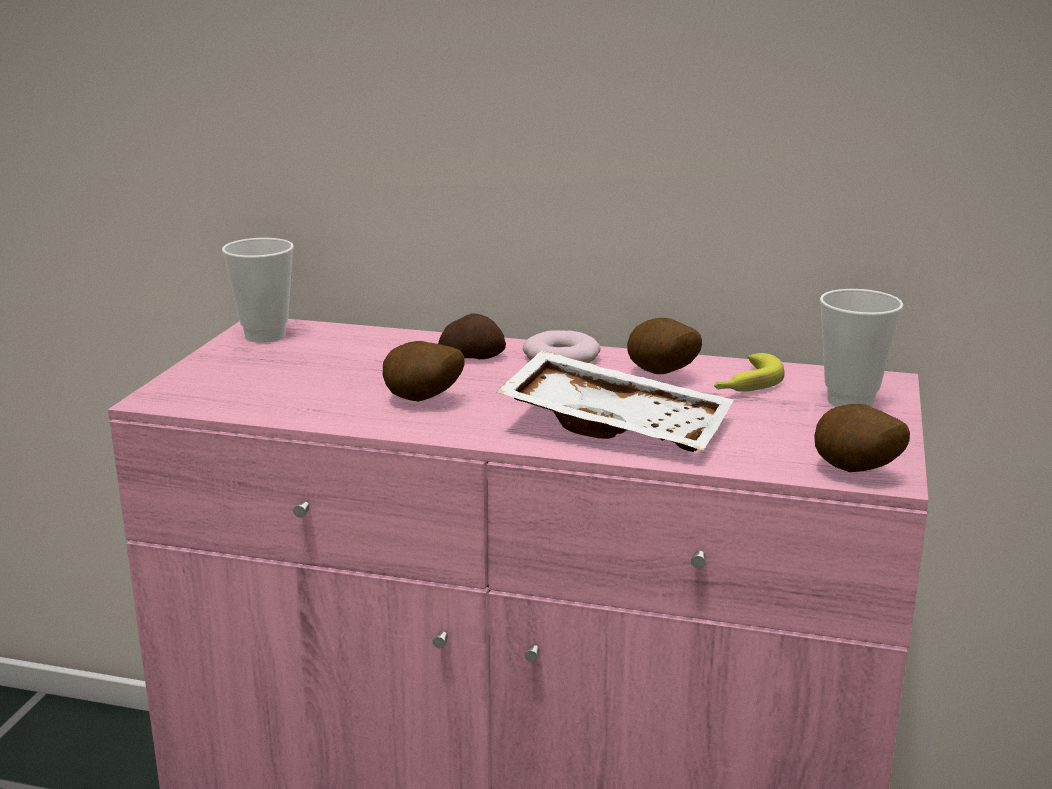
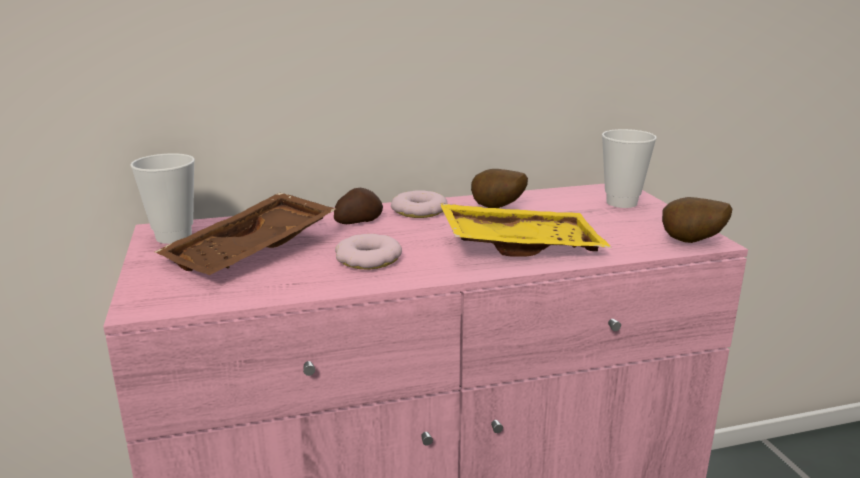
camera: 30 degrees left, 0 degrees up
(317, 369) = (253, 253): none -> brown tray
(422, 401) = (368, 259): potato -> donut
(617, 425) = (520, 245): white tray -> yellow tray
(744, 385) = (552, 205): banana -> none

